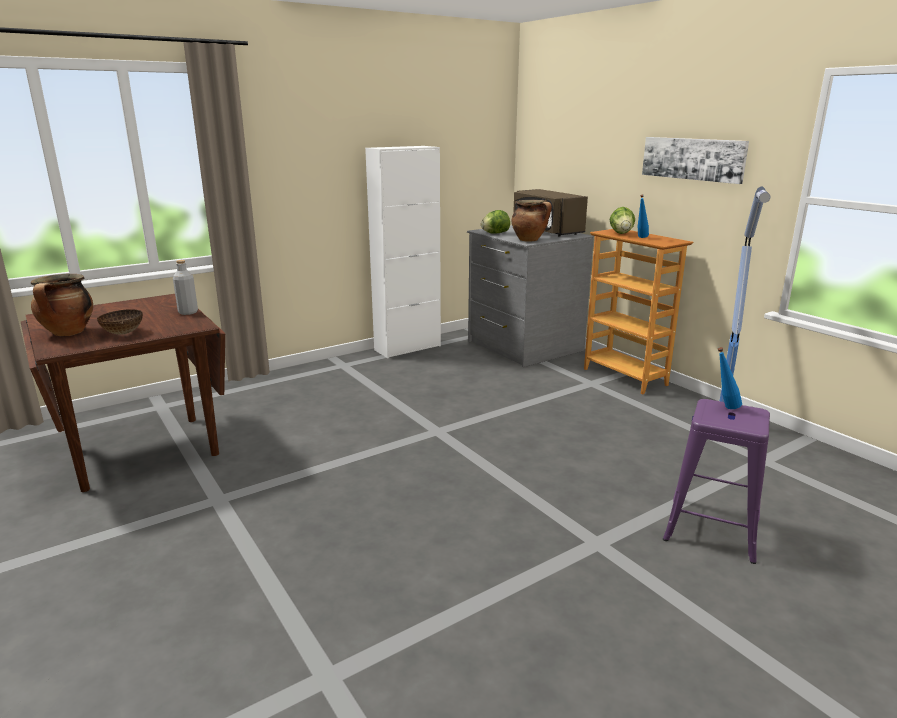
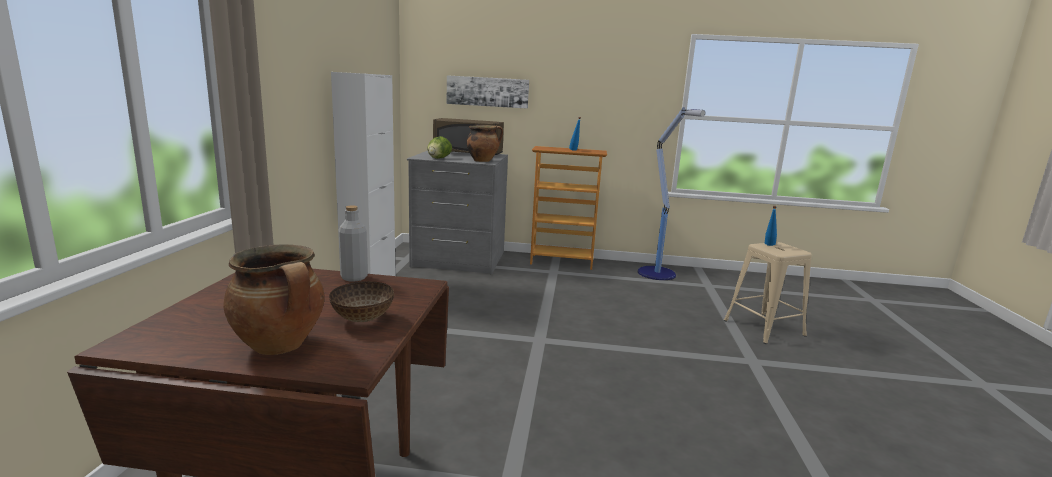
camera: 50 degrees left, 5 degrees down
(621, 233) = (553, 149): lettuce -> none
(693, 159) = (597, 90): picture -> picture (487, 91)
(711, 528) = (764, 328): purple stool -> beige stool

